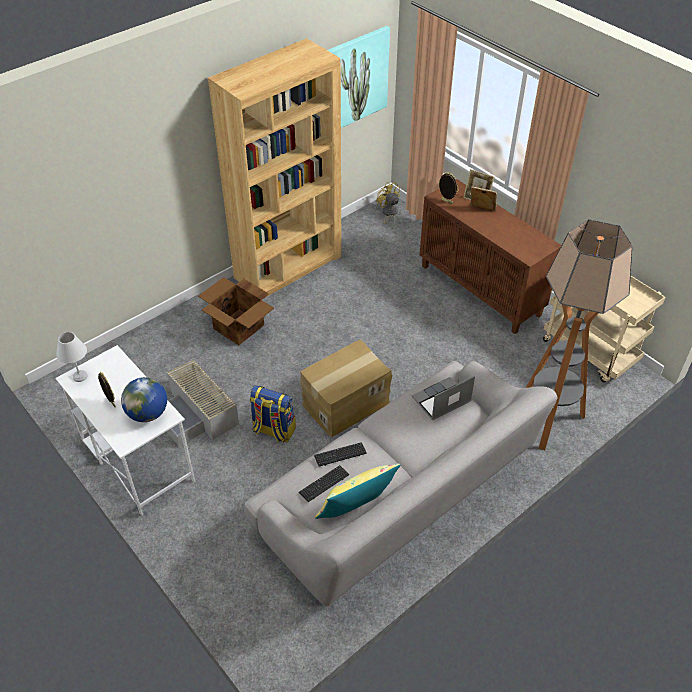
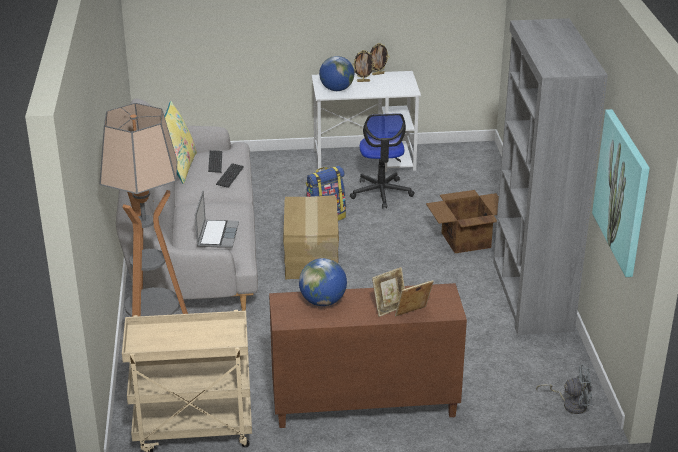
camera: 125 degrees right, 15 degrees down
(80, 376) = (403, 77): white table lamp -> none
(198, 414) = (381, 193): grey storage box -> office chair
(288, 266) = (531, 296): brown bookcase -> grey bookcase
(389, 214) = (570, 404): yellow fan -> grey fan
(446, 201) = (430, 292): picture frame -> picture frame (378, 74)
(509, 239) = (323, 301): none -> globe

